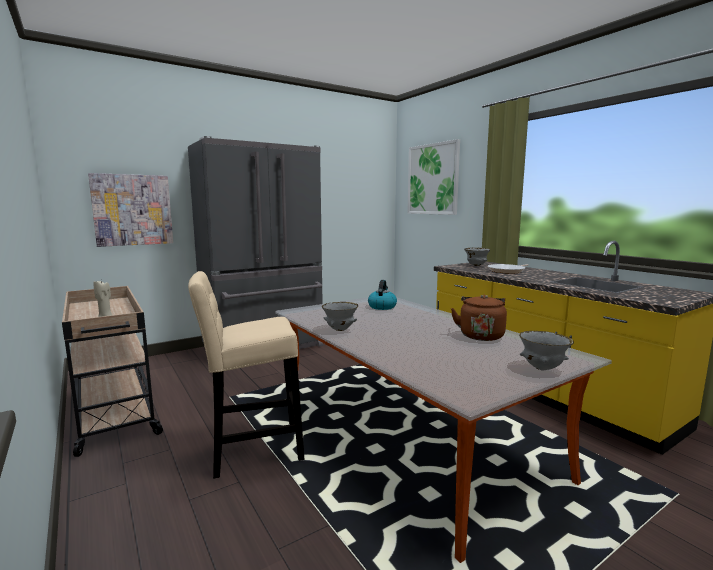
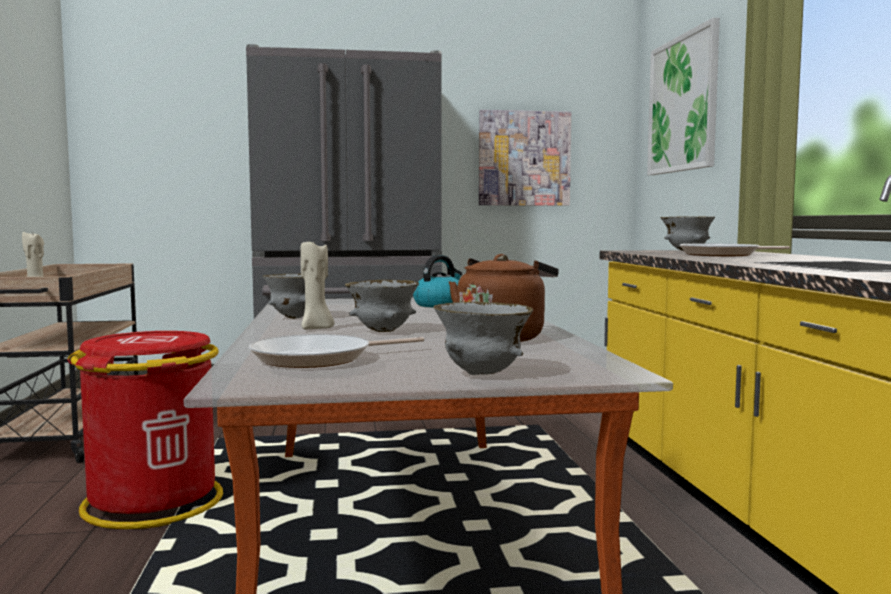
camera: 25 degrees right, 5 degrees down
(132, 210) = (178, 164): picture -> picture (524, 158)
(251, 452) = (154, 502): beige stool -> red trash can
(379, 340) = (316, 329): none -> beige candle
(416, 337) = (383, 331): none -> grey bowl
(447, 368) = (319, 359): none -> frying pan

